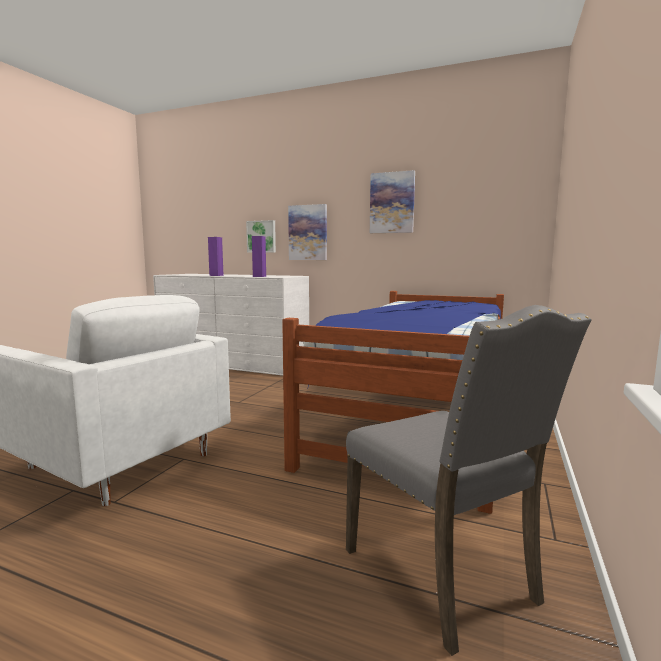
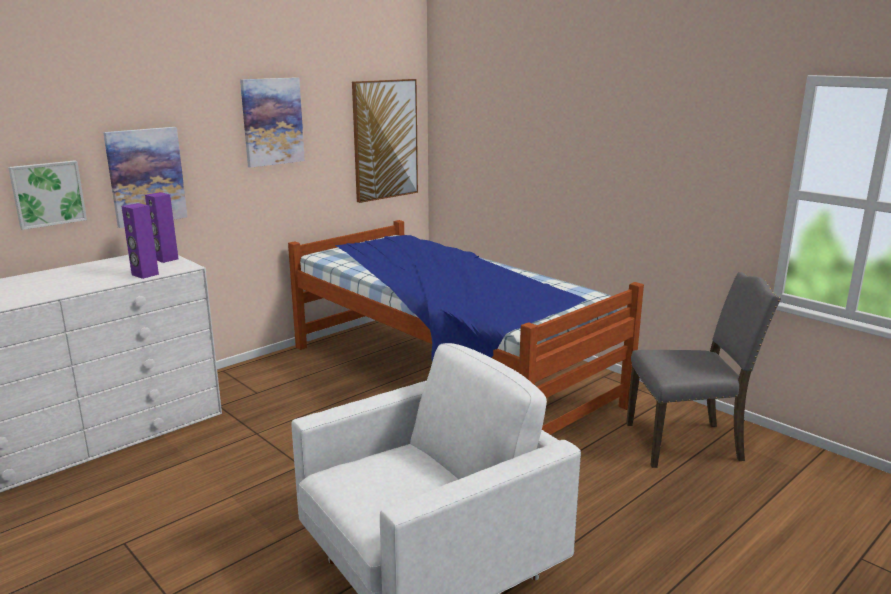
camera: 65 degrees left, 10 degrees up
(216, 275) = (41, 295): purple speaker -> purple speaker (165, 259)
(498, 221) = (385, 140): none -> picture

